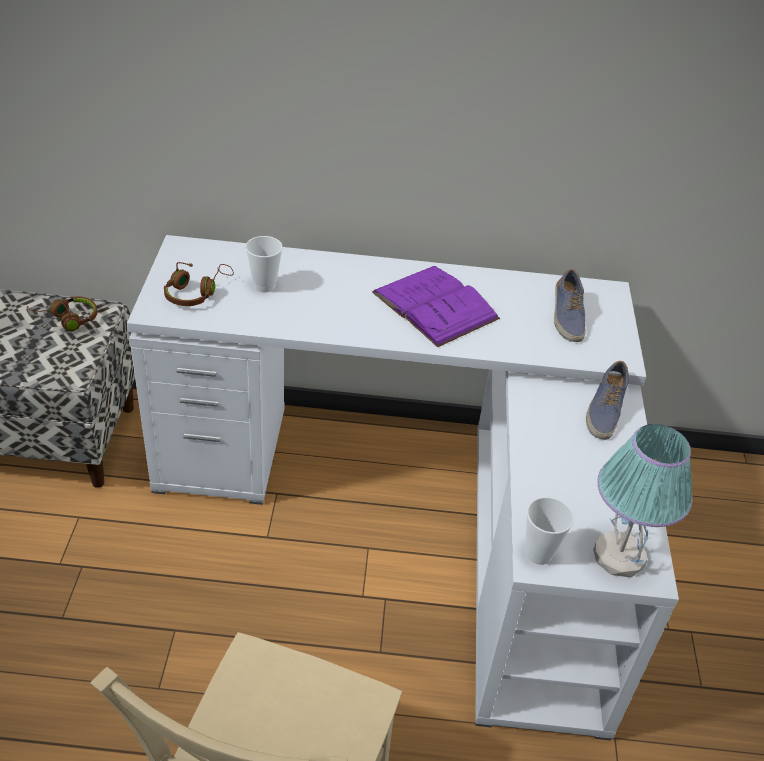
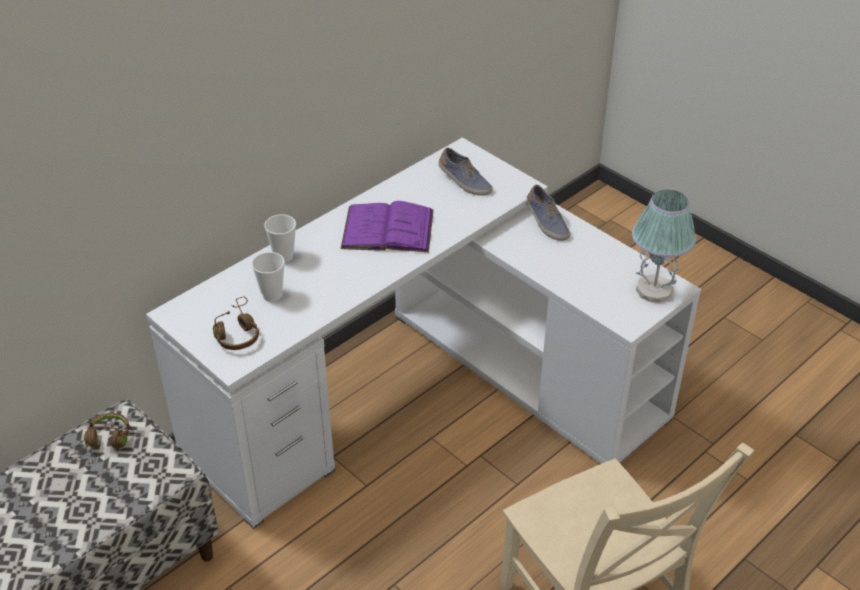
camera: 45 degrees left, 0 degrees up
(539, 554) = (623, 320): cup -> cup (283, 256)

